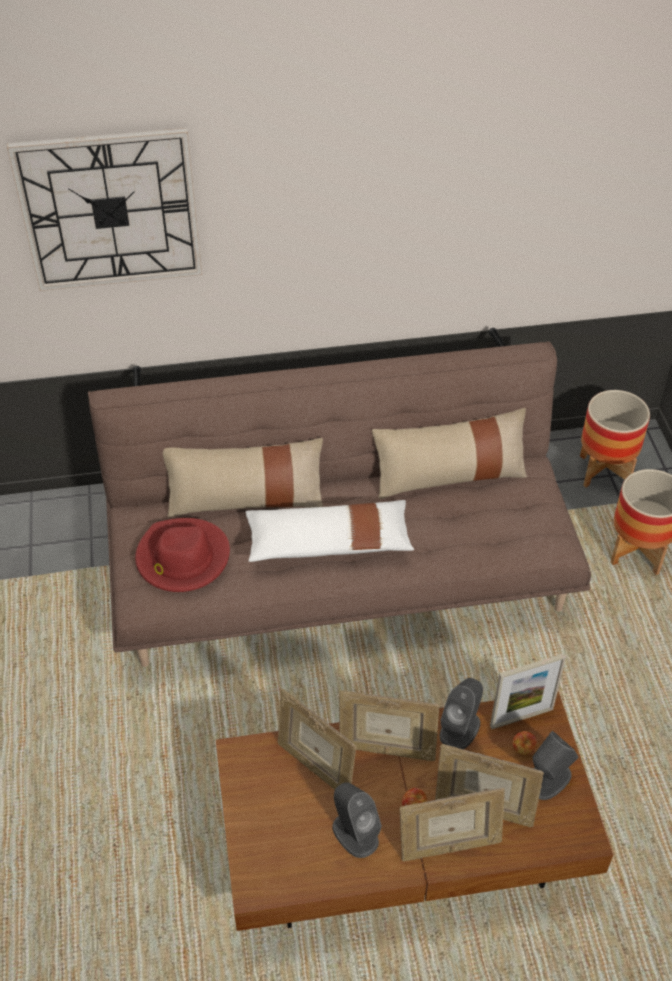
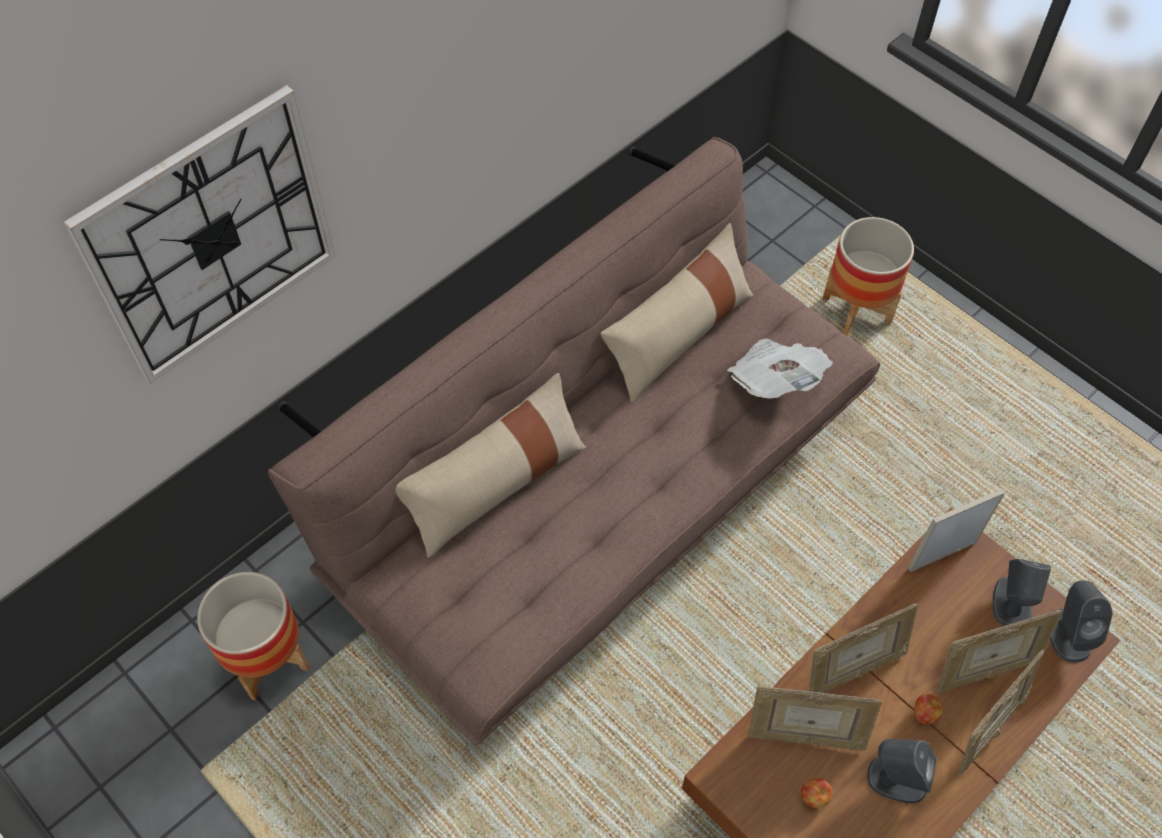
camera: 35 degrees left, 10 degrees up
(182, 558) = (488, 597): red hat -> none
(329, 542) = (624, 483): white pillow -> none
(460, 728) = (899, 603): grey speaker -> grey speaker (1068, 634)
(492, 537) = (775, 381): none -> newspaper
(521, 717) = (942, 555): picture frame -> picture frame turned 150 degrees counterclockwise
(523, 749) = (968, 587): apple -> apple (814, 797)
(603, 471) = (763, 240): planter -> planter (268, 660)

